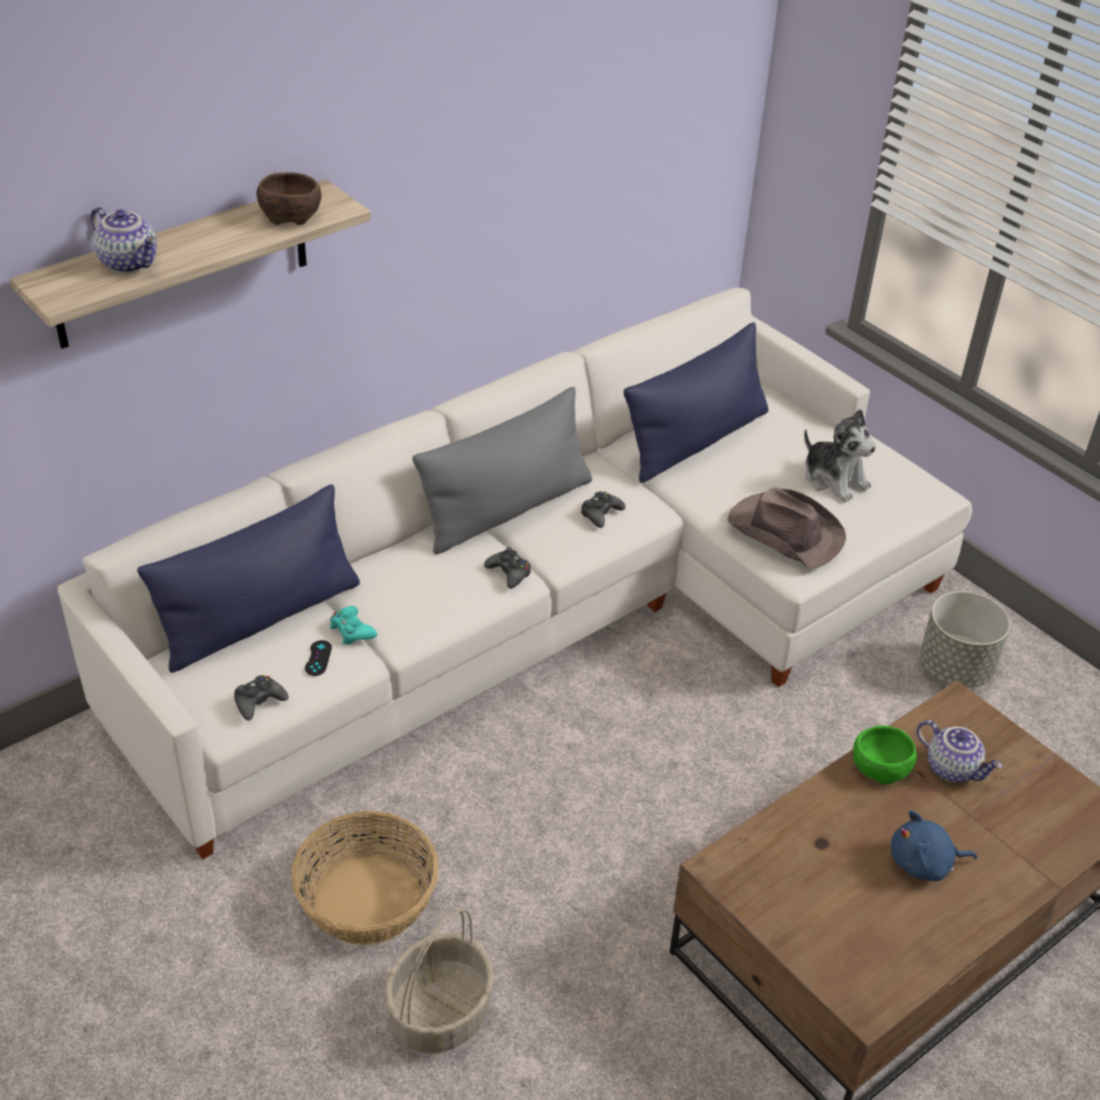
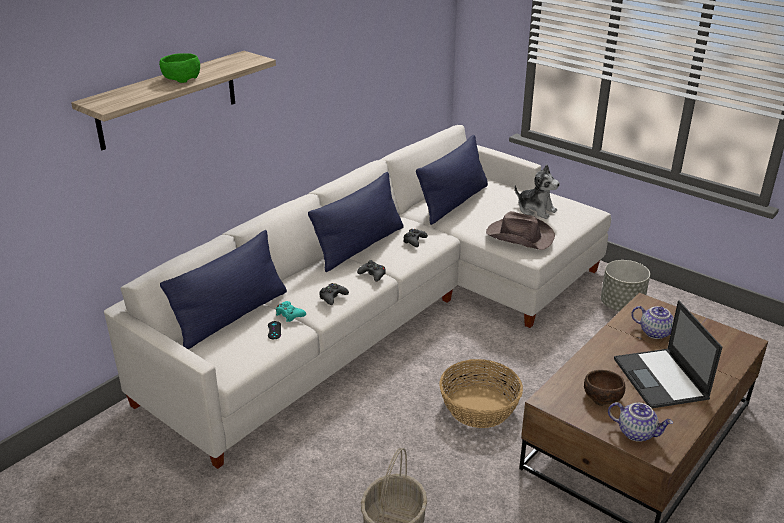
camera: 10 degrees left, 10 degrees down
(130, 263) = (144, 89): teapot -> teapot (637, 432)
(259, 702) = (245, 356): black game controller -> black game controller (332, 297)
(290, 214) = (229, 64): brown bowl -> brown bowl (601, 396)
(368, 899) = (328, 472): basket -> basket (479, 407)
(507, 510) = (360, 246): grey pillow -> blue pillow
(879, 766) = (616, 338): green bowl -> green bowl (181, 78)
(924, 863) = (661, 379): blue plush toy -> laptop

